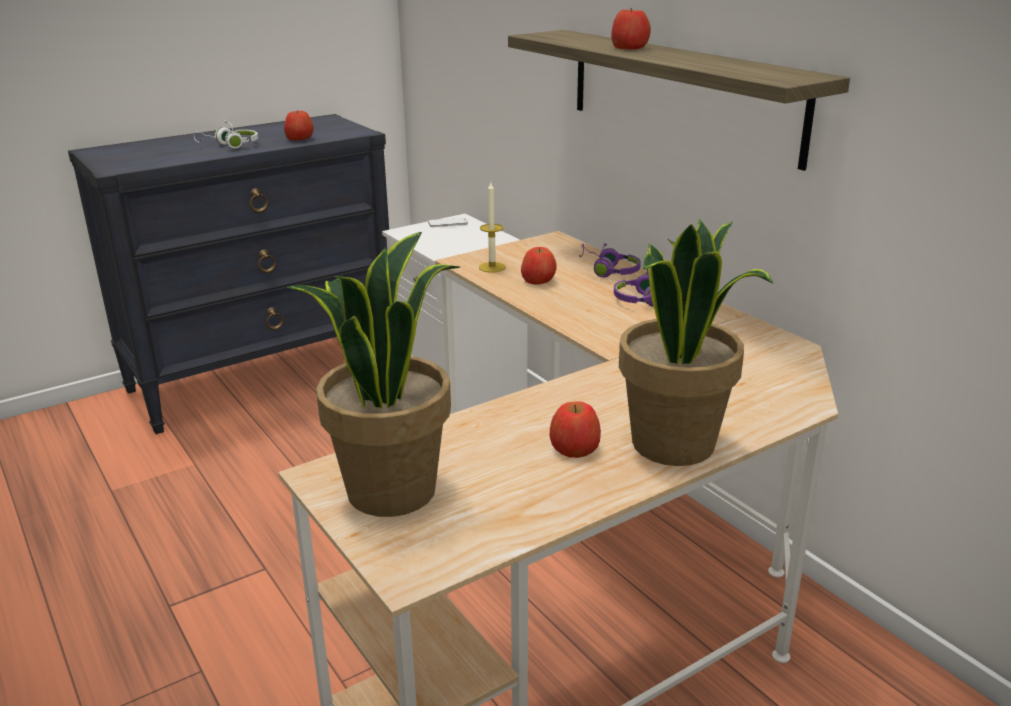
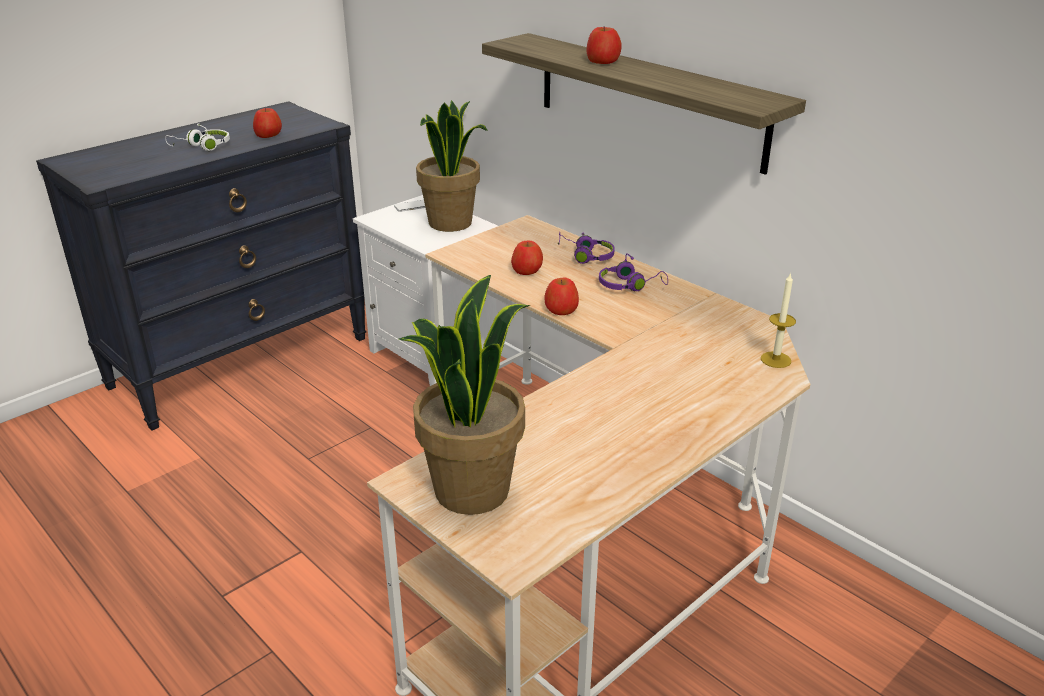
camera: 10 degrees left, 5 degrees up
(492, 267) = (480, 259): candle -> candle (775, 359)
(575, 448) = (610, 435): apple -> apple (561, 309)
(674, 445) = (690, 425): potted plant -> potted plant (451, 223)

